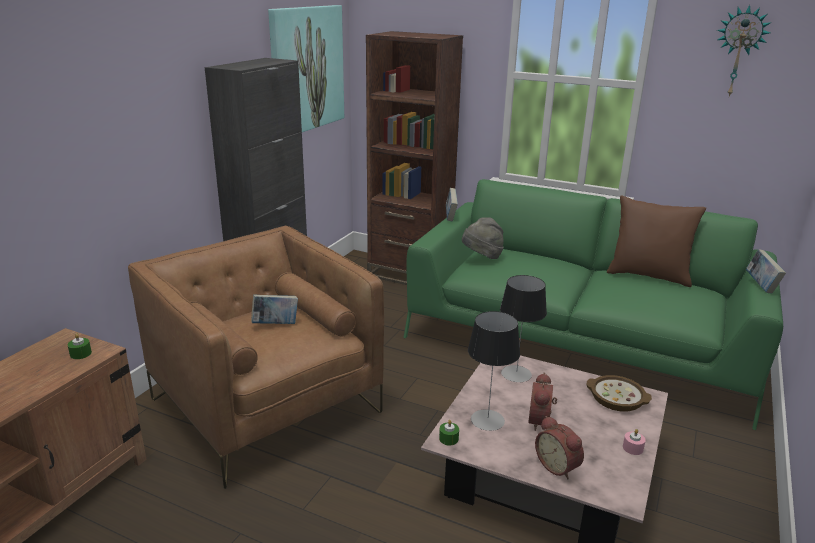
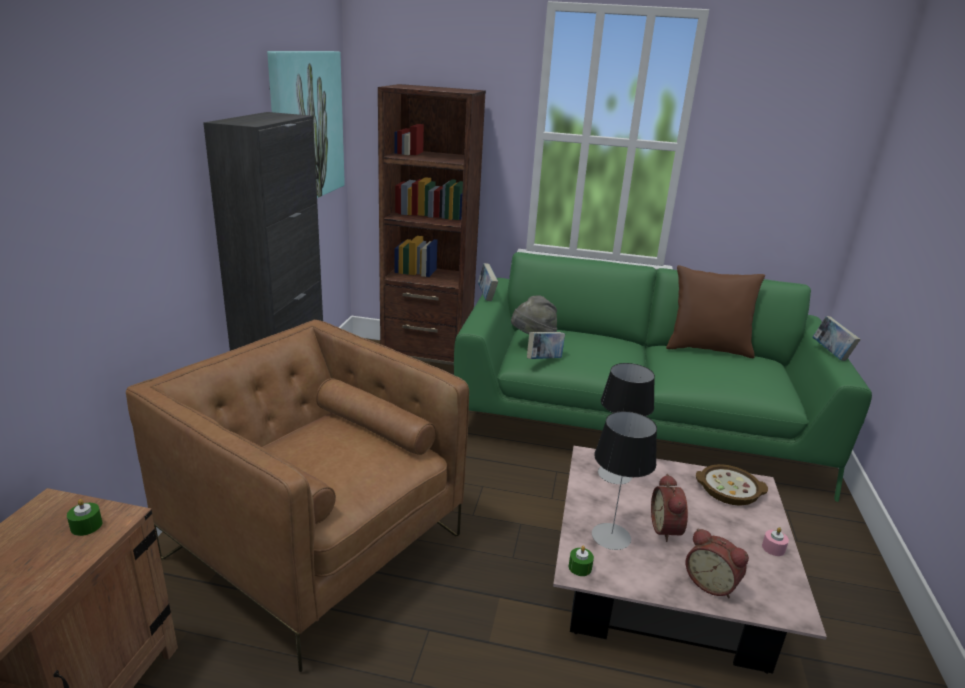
camera: 15 degrees left, 0 degrees up
(275, 325) = (335, 448): book -> book (544, 360)
(739, 51) = (782, 112): wall clock -> none

